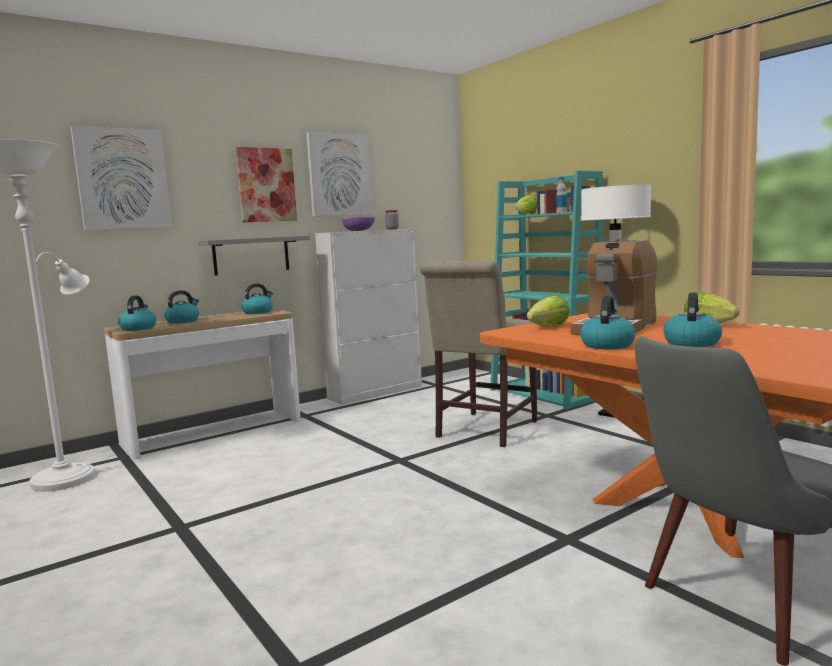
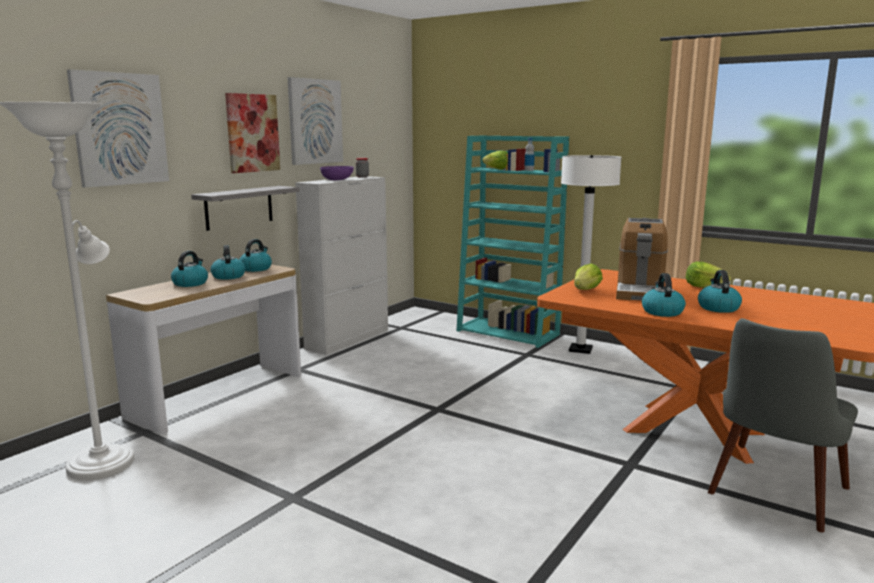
camera: 20 degrees left, 5 degrees up
(138, 328) = (156, 295): kettle -> kettle (228, 276)
(483, 430) = (486, 373): beige chair -> none

